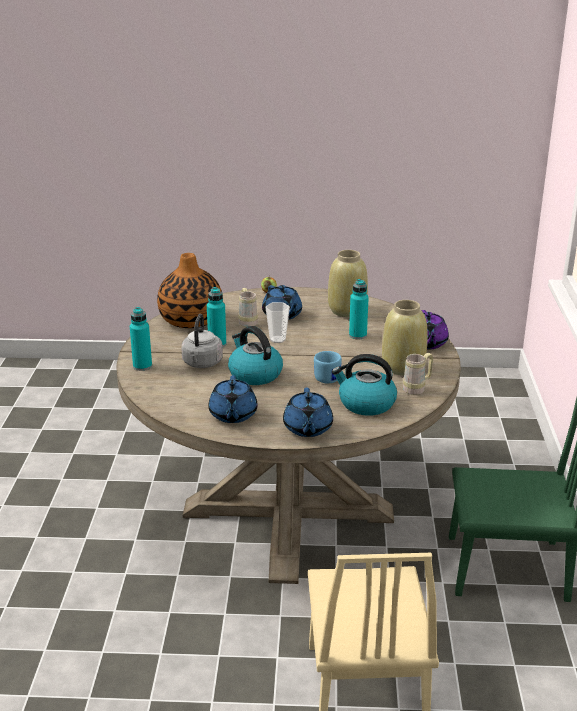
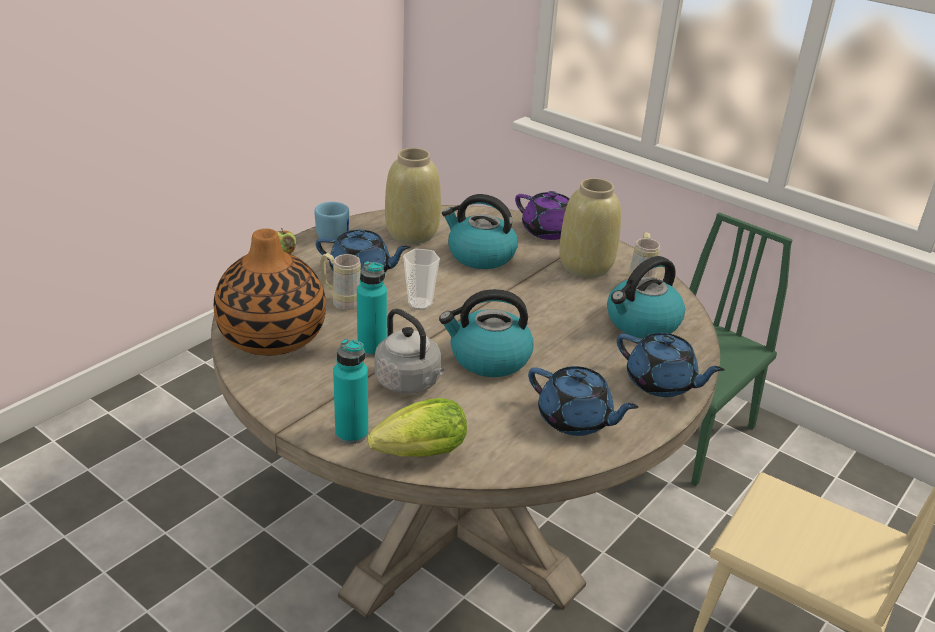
camera: 55 degrees left, 5 degrees up
(147, 386) = (416, 455): none -> lettuce
(330, 377) = (557, 315): blue mug -> blue mug (332, 234)
(357, 335) = (480, 255): turquoise bottle -> kettle

